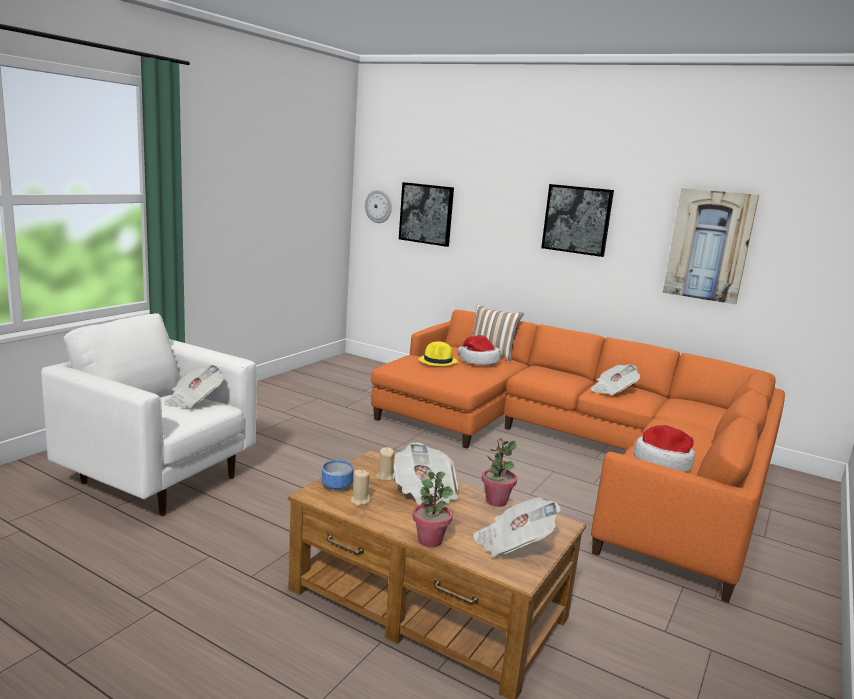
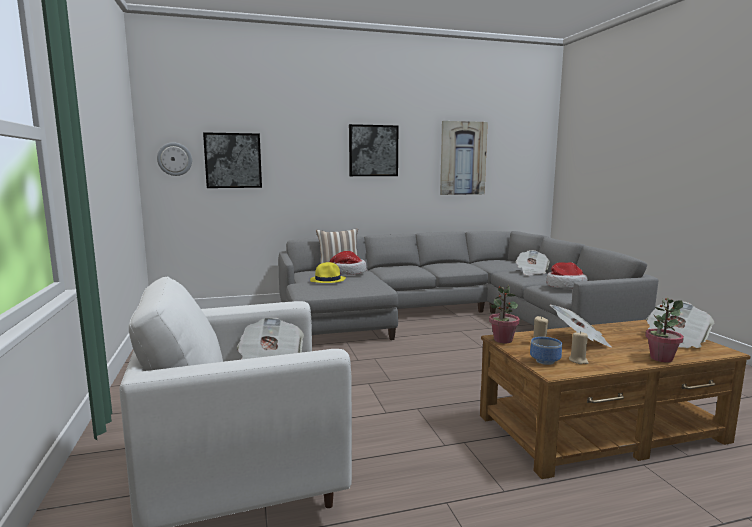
camera: 45 degrees left, 5 degrees down
(496, 501) = (605, 327): potted plant -> potted plant (502, 340)
(577, 452) = (444, 316): orange sofa -> grey sofa
(612, 391) = (448, 266): newspaper -> newspaper (531, 272)

